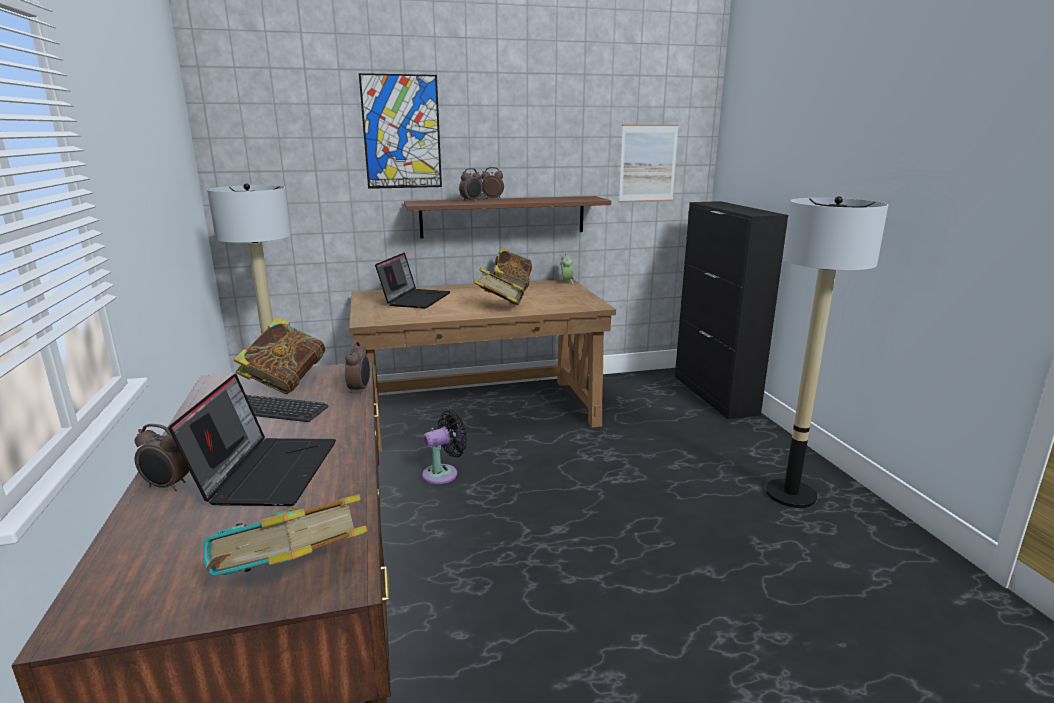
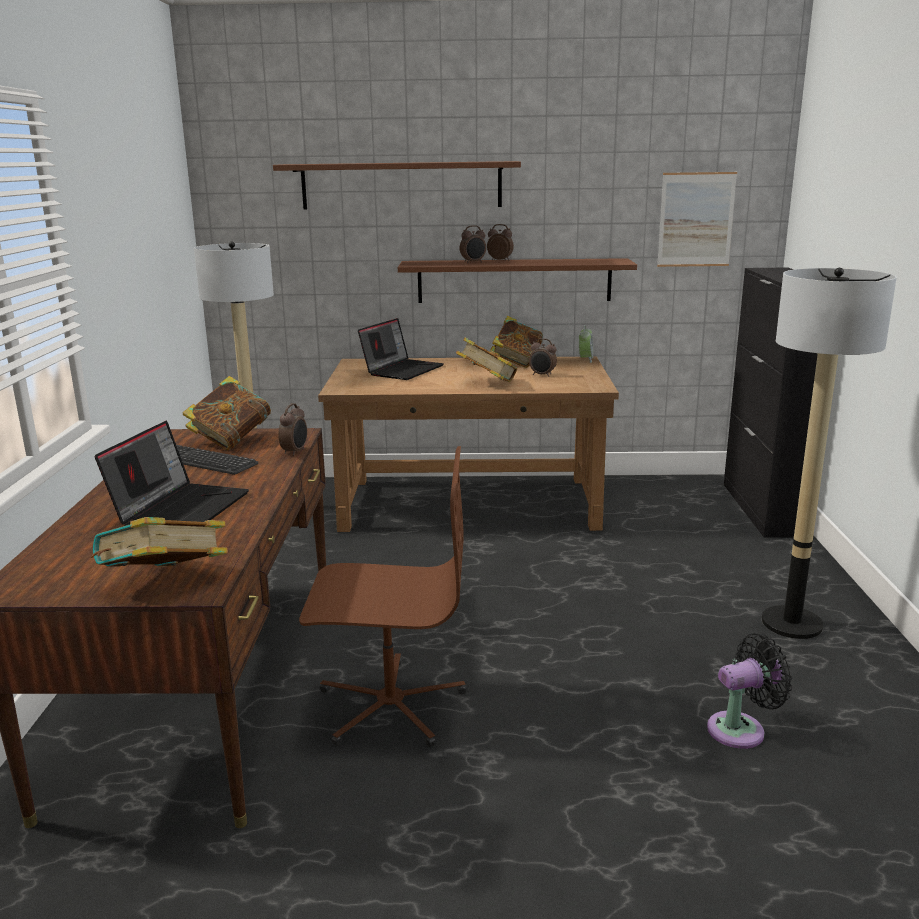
camera: 15 degrees right, 0 degrees up
(167, 486) = (99, 512): alarm clock -> alarm clock (542, 375)
(401, 132) = (401, 185): picture -> brown shelf
(443, 473) = (404, 559): black fan -> black fan (741, 729)
(492, 635) = (390, 705): none -> brown office chair

